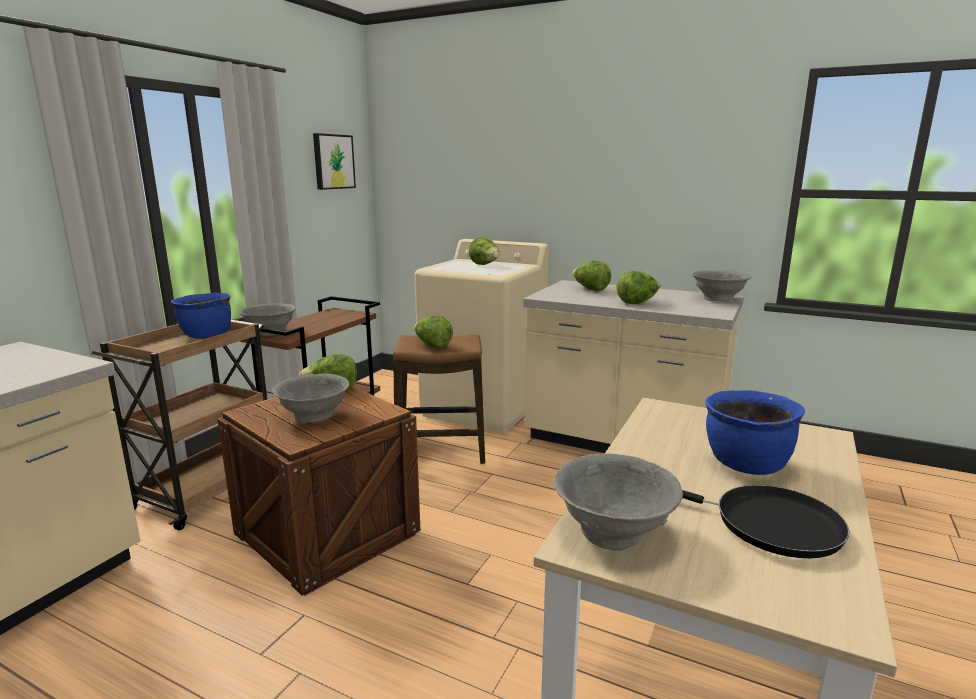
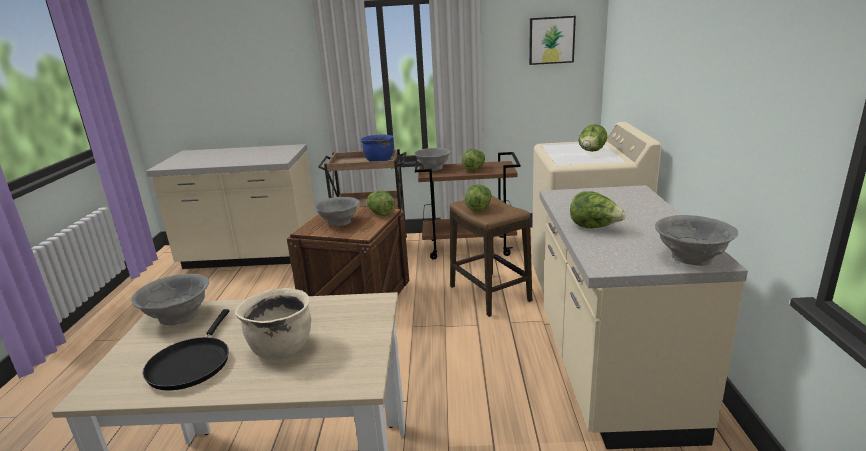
camera: 65 degrees right, 5 degrees up
(590, 289) = (620, 202): lettuce -> lettuce (474, 169)
(745, 465) = (281, 348): blue cooking pot -> beige cooking pot

